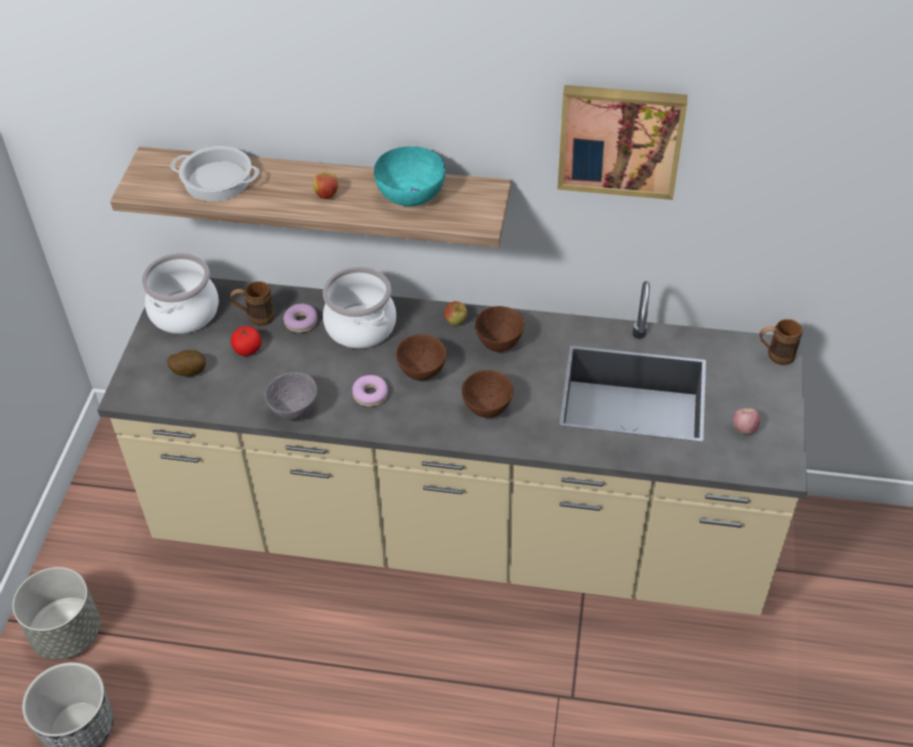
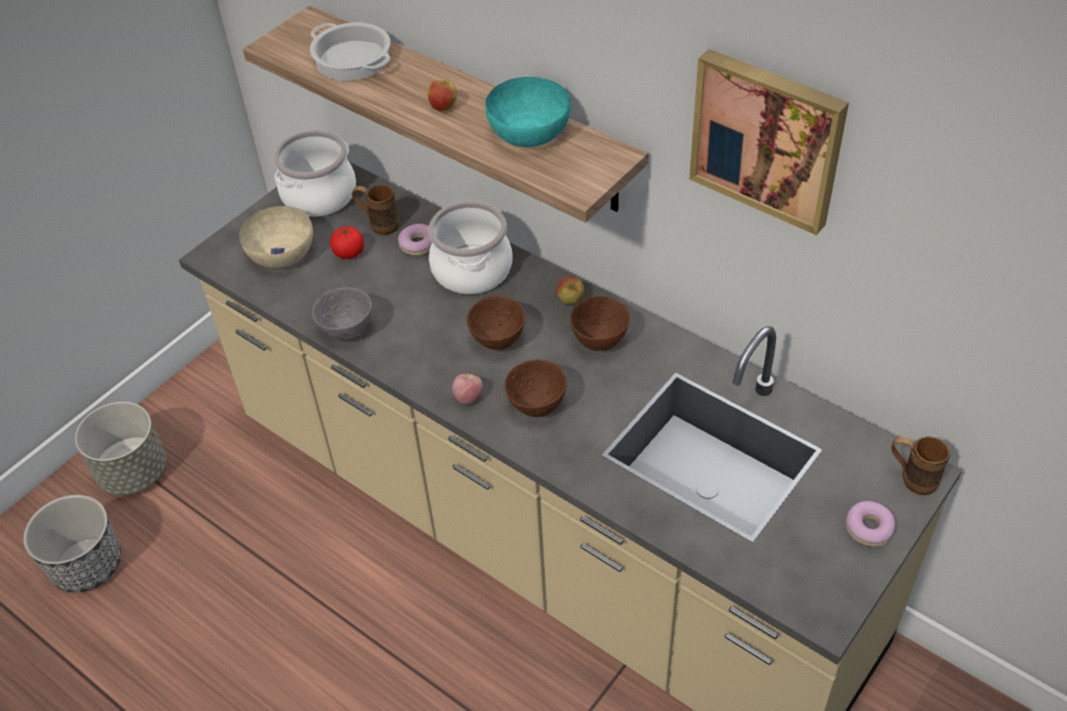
camera: 30 degrees right, 0 degrees up
(189, 371) = (282, 254): potato -> beige bowl
(370, 395) = (431, 343): donut -> donut (869, 528)
(744, 428) = (813, 548): apple -> apple (468, 397)

